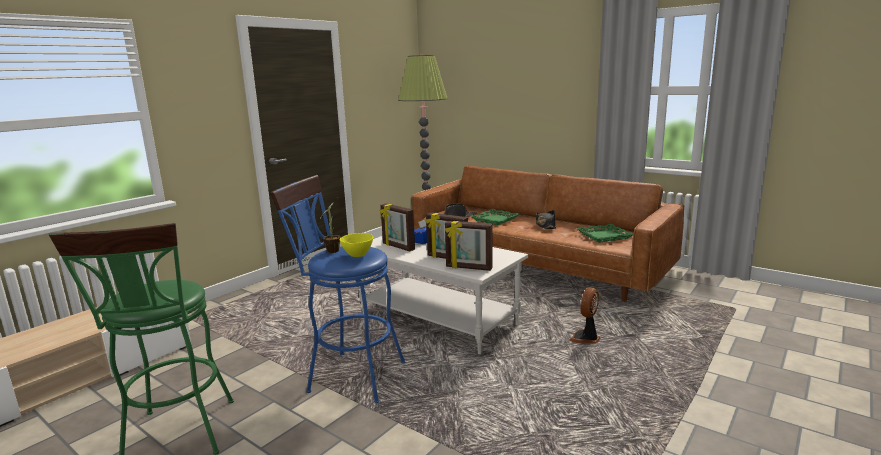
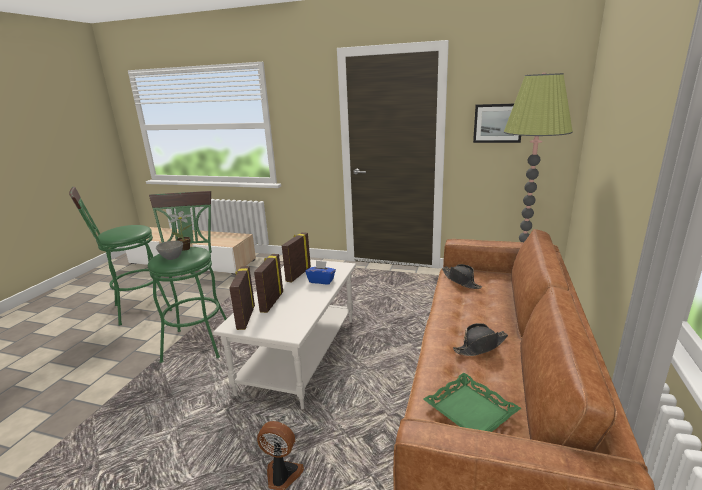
camera: 70 degrees right, 5 degrees up
(349, 375) = (199, 339): blue stool -> green stool
(358, 255) = (171, 258): yellow bowl -> grey bowl
(377, 97) = (498, 123): none -> picture
(495, 220) = (469, 306): green tray -> none

